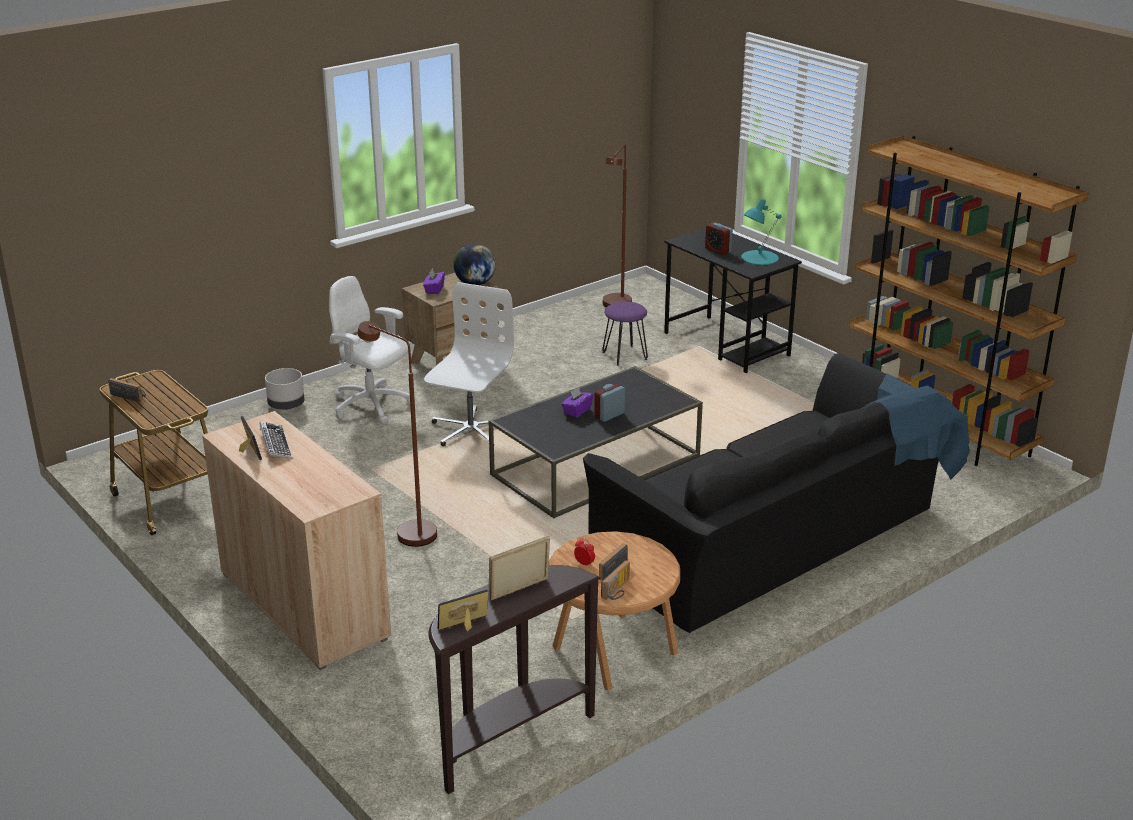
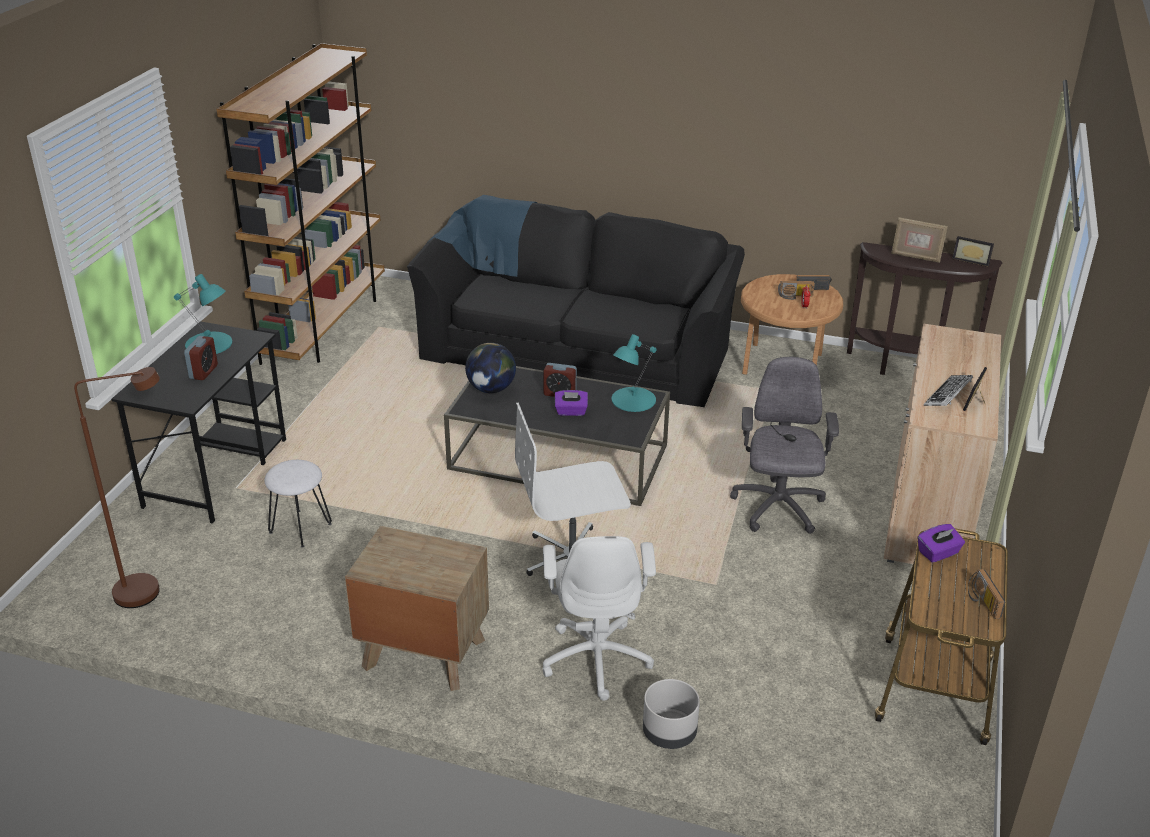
camera: 125 degrees left, 5 degrees up
(407, 532) = (777, 509): brown floor lamp -> grey office chair
(434, 290) = (438, 569): purple tissue box -> purple tissue box (938, 553)
(475, 284) = (389, 545): globe -> globe (491, 389)
(561, 441) = (632, 399): none -> turquoise table lamp
(624, 355) = (301, 528): purple stool -> white stool

